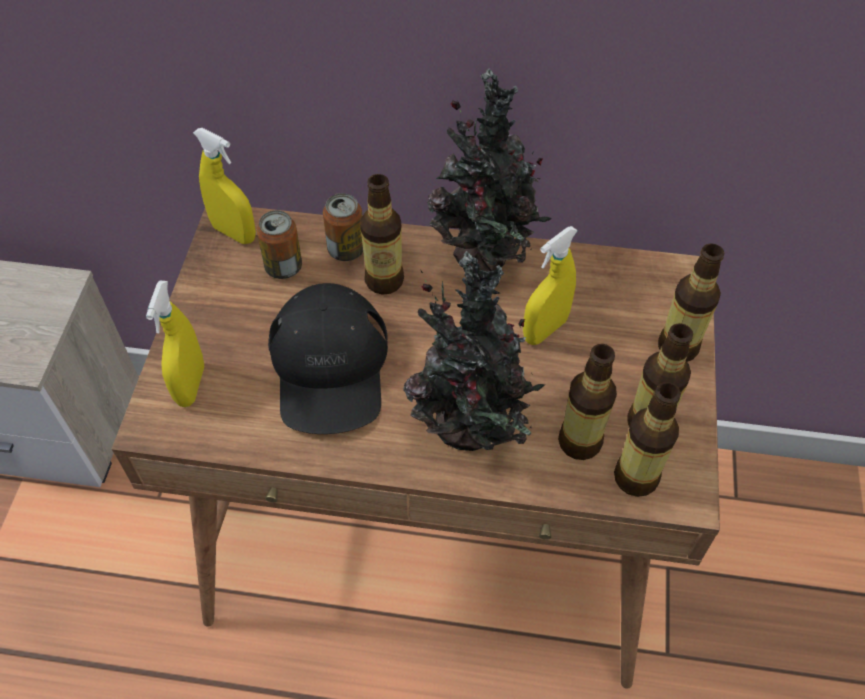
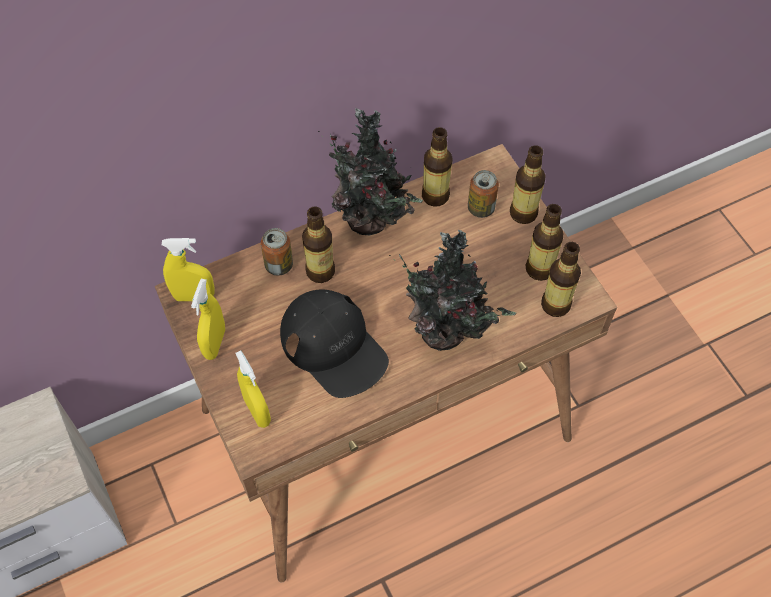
camera: 35 degrees left, 5 degrees up
(283, 267) = (248, 300): can -> can (481, 208)
(545, 330) = (442, 246): yellow spray bottle -> yellow spray bottle (215, 343)
(580, 442) = (511, 303): bottle -> bottle (435, 196)

